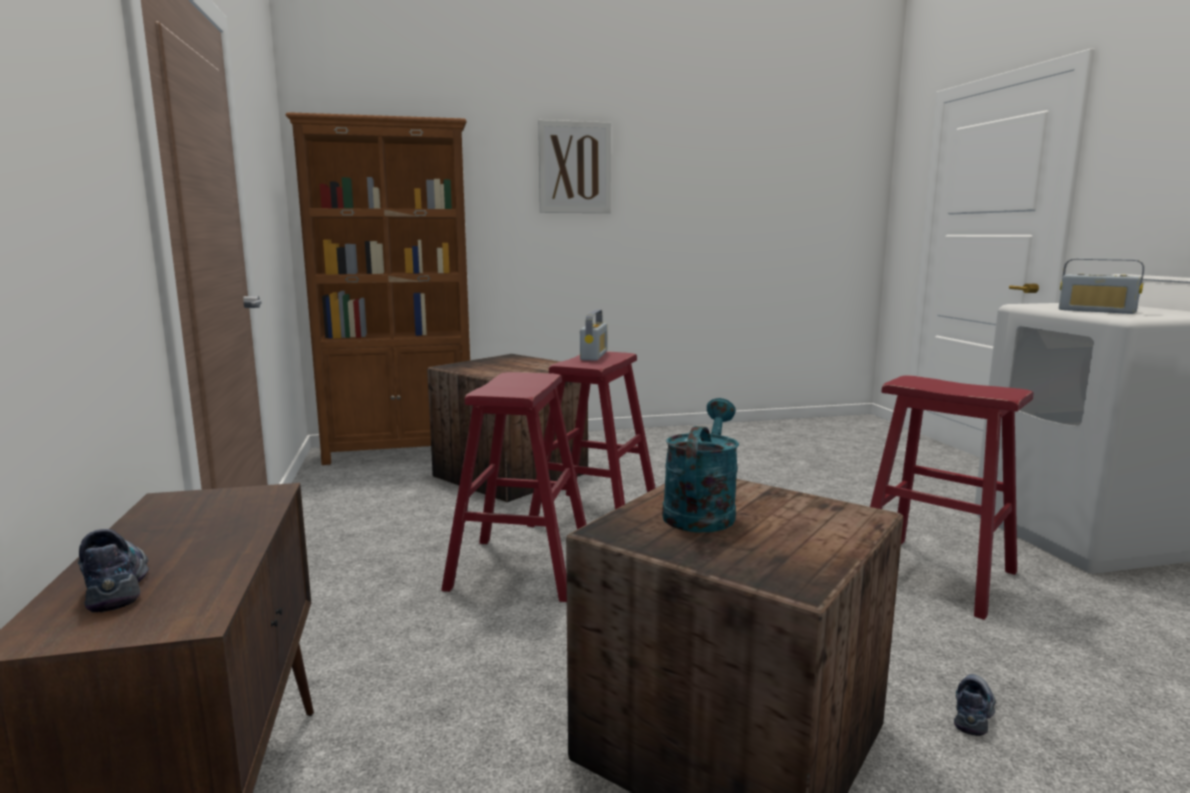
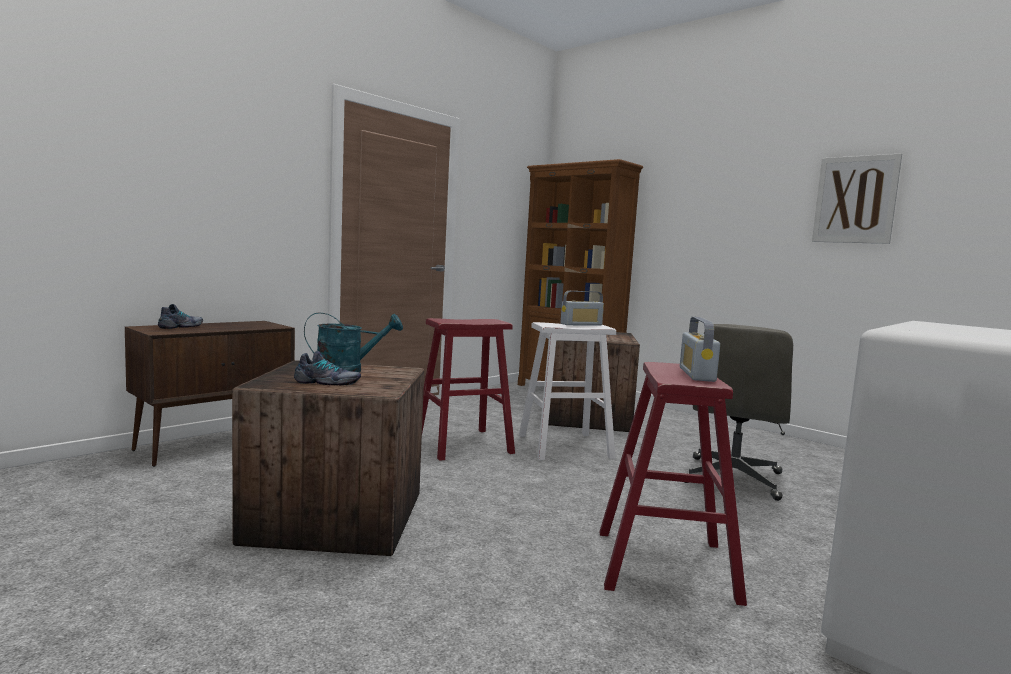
camera: 55 degrees right, 5 degrees down
(574, 167) = (726, 191): picture -> picture (855, 199)
(595, 516) = (564, 446): red stool -> white stool
(753, 481) = (733, 478): none -> grey office chair
(973, 711) = (441, 587): shoe -> shoe (327, 382)
(1096, 311) = (932, 328): radio -> radio (696, 374)

